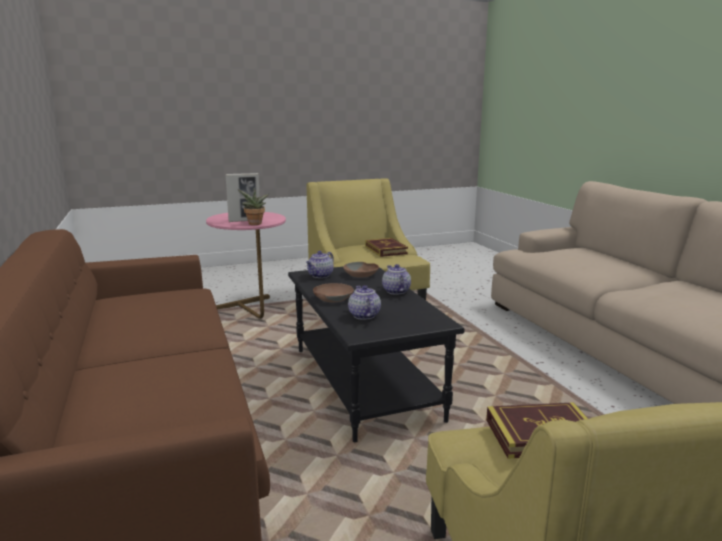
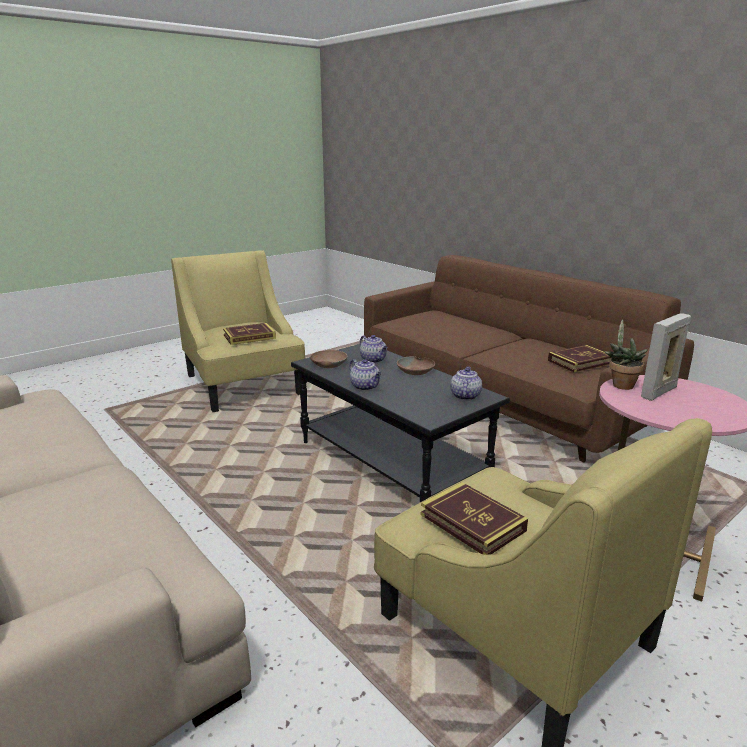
camera: 160 degrees right, 5 degrees up
(143, 301) = (579, 362): none -> book
(361, 274) = (422, 404): brown bowl -> brown bowl (328, 364)

